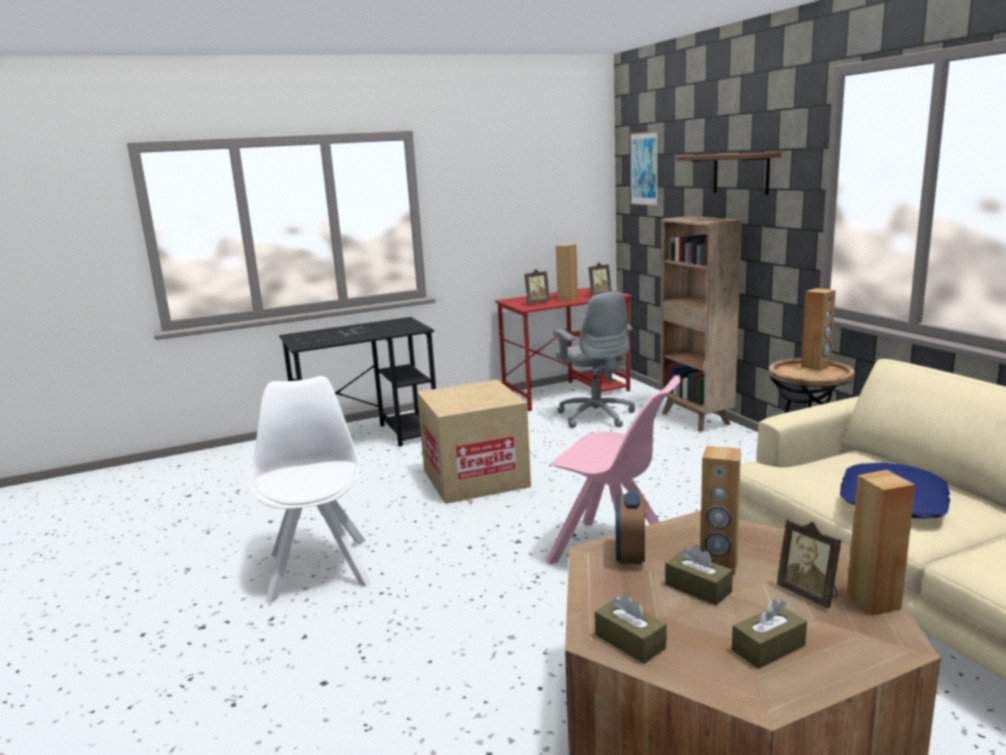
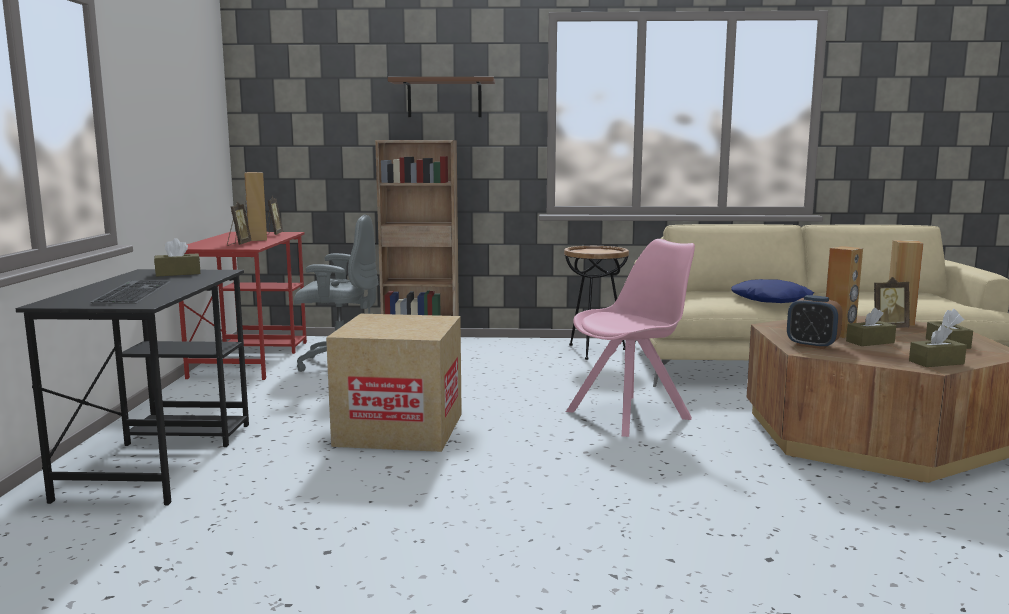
camera: 65 degrees left, 5 degrees down
(319, 567) = (513, 534): white chair -> none
(402, 325) = (178, 273): none -> brown tissue box
(644, 169) = (288, 93): picture -> none
(815, 366) = (591, 249): brown speaker -> none

